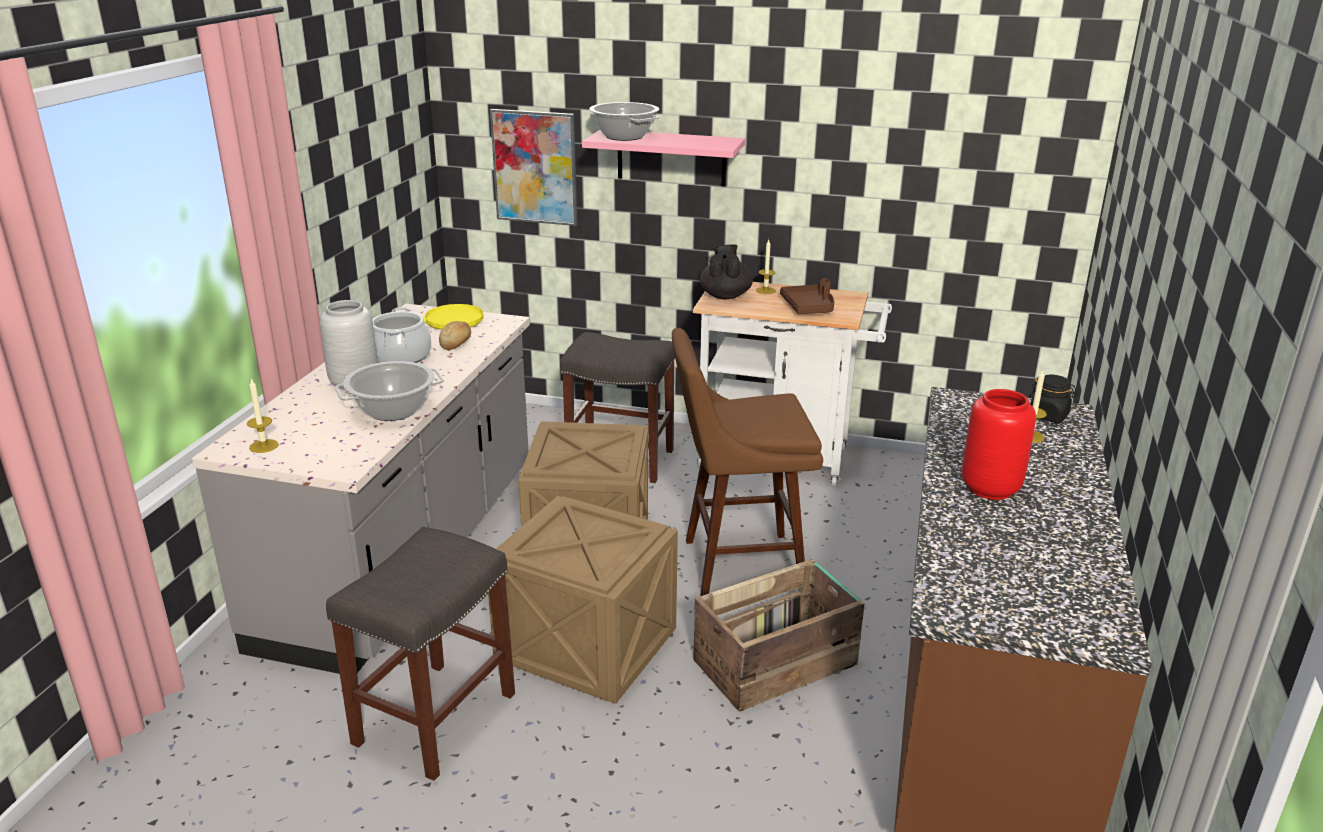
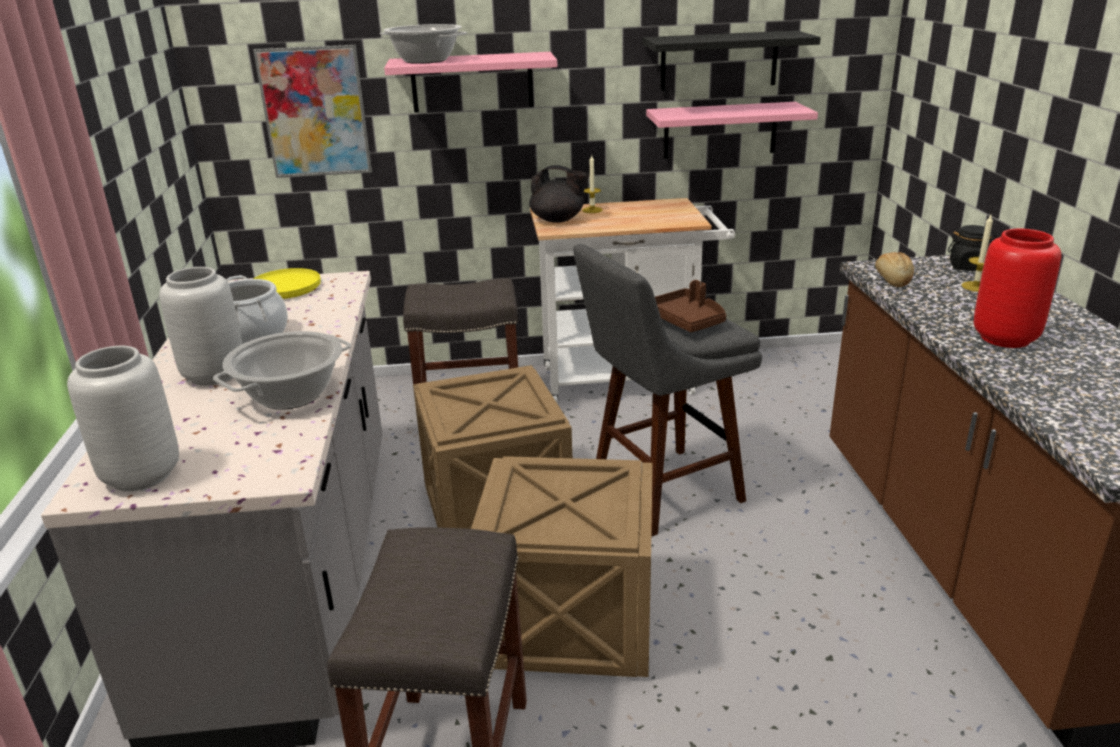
camera: 20 degrees left, 0 degrees up
(264, 446) = (143, 475): candle -> grey vase
(456, 344) = (308, 310): bread -> bread (892, 279)
(725, 296) = (558, 220): black teapot -> black teapot turned 120 degrees clockwise
(736, 566) = (660, 492): brown stool -> grey stool
(777, 663) = (773, 580): crate -> none
(809, 307) = (649, 217): brown tray -> brown tray (687, 320)
(907, 232) = (720, 130): none -> pink shelf
(910, 165) = (719, 61): none -> black shelf

